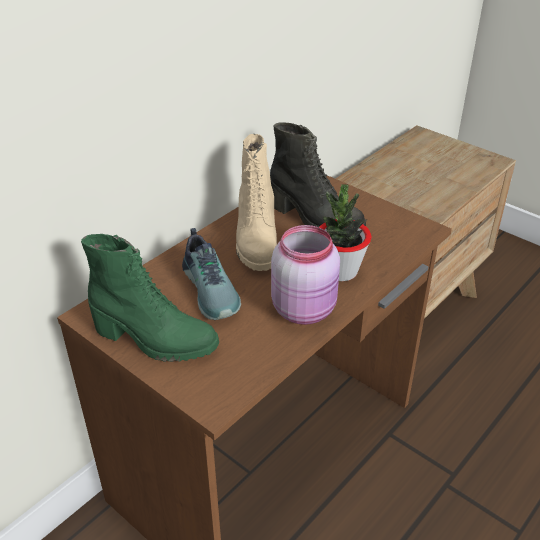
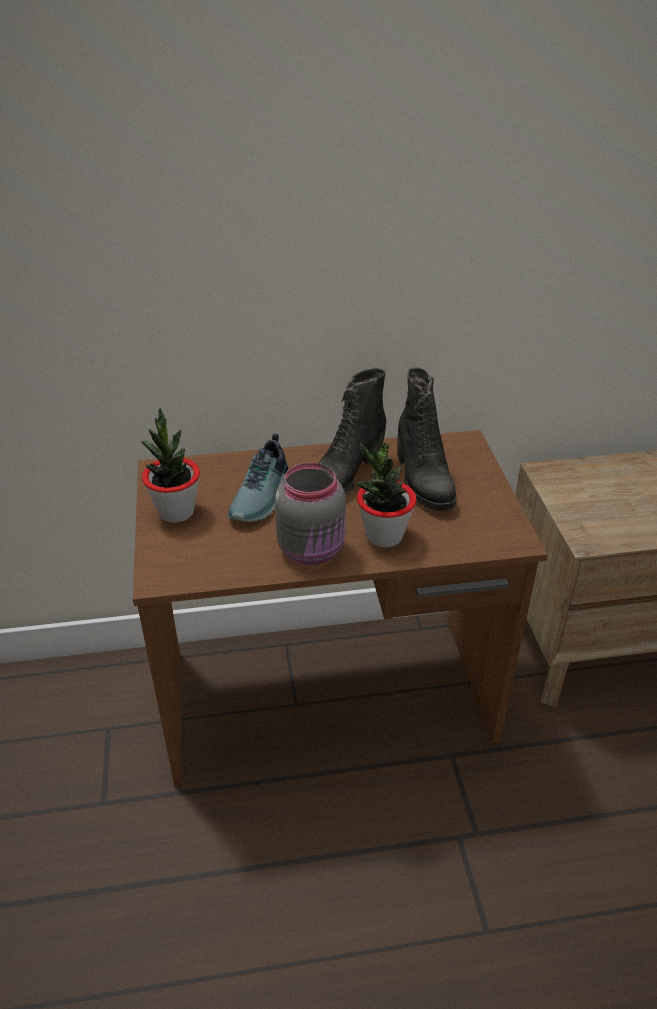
camera: 40 degrees right, 0 degrees up
(154, 341) = (176, 512): green boot -> potted plant
(255, 242) = (345, 476): beige boot -> black boot
(305, 309) = (313, 550): pink jar -> grey jar

